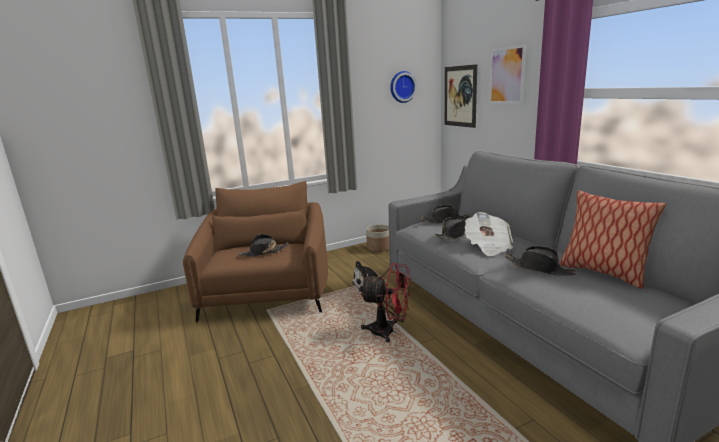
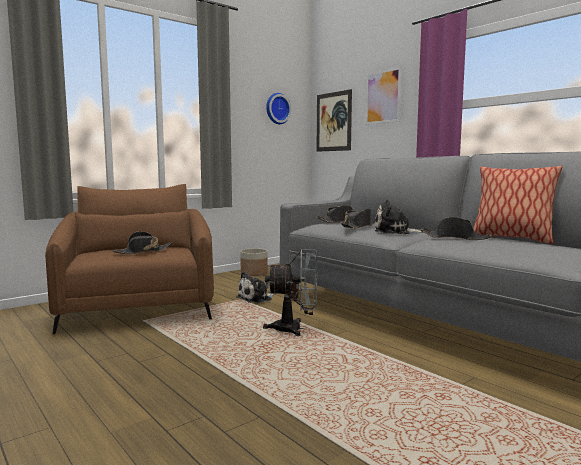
camera: 15 degrees left, 10 degrees down
(388, 331) = (295, 329): red fan -> grey fan
(488, 246) = (394, 232): newspaper -> plush toy

